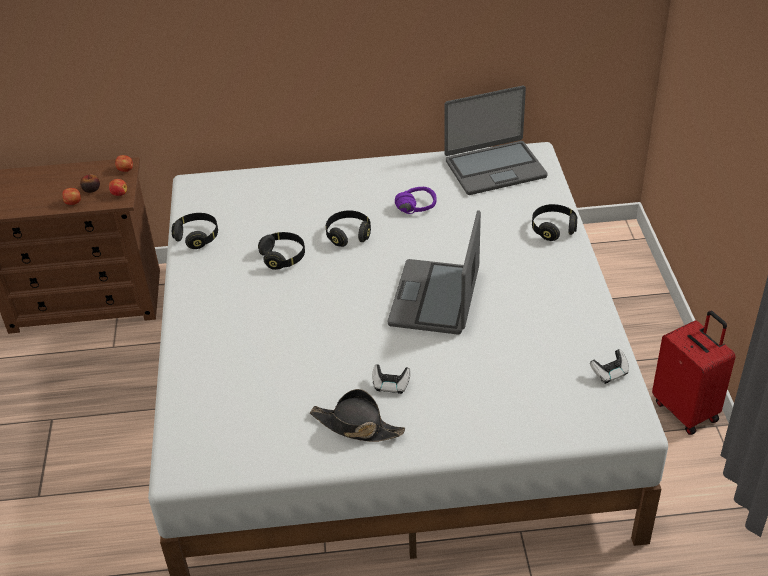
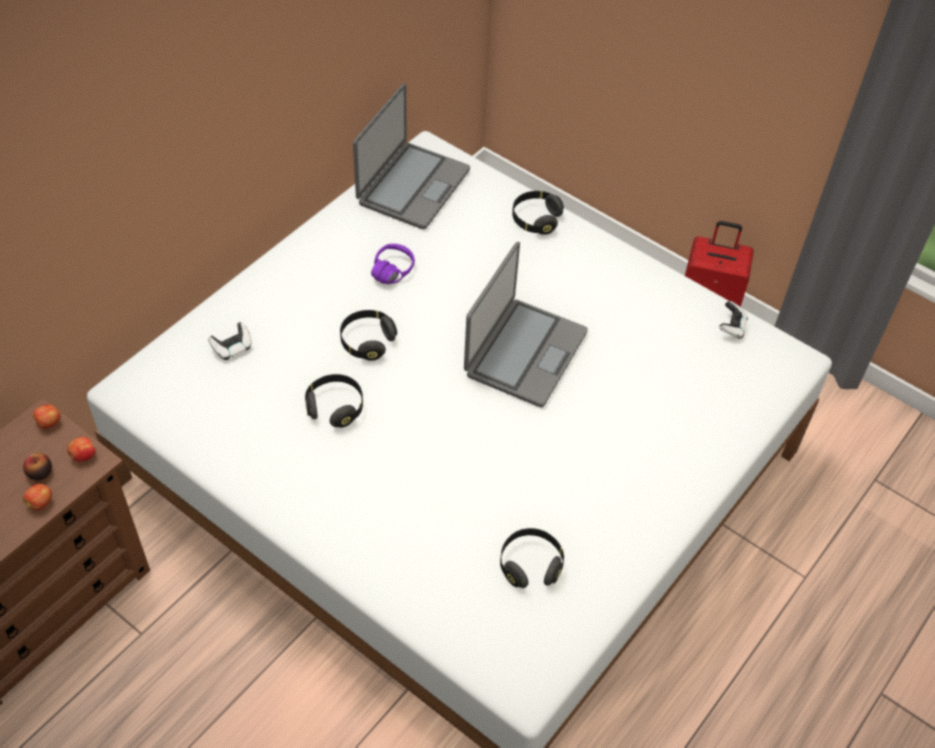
camera: 50 degrees left, 10 degrees up
(197, 237) = (215, 446): black headphones -> black headphones (530, 565)
(356, 426) = (613, 522): black hat -> none
(391, 385) = (592, 463): game controller -> game controller (232, 348)
(435, 298) = (524, 353): laptop -> laptop turned 120 degrees counterclockwise

